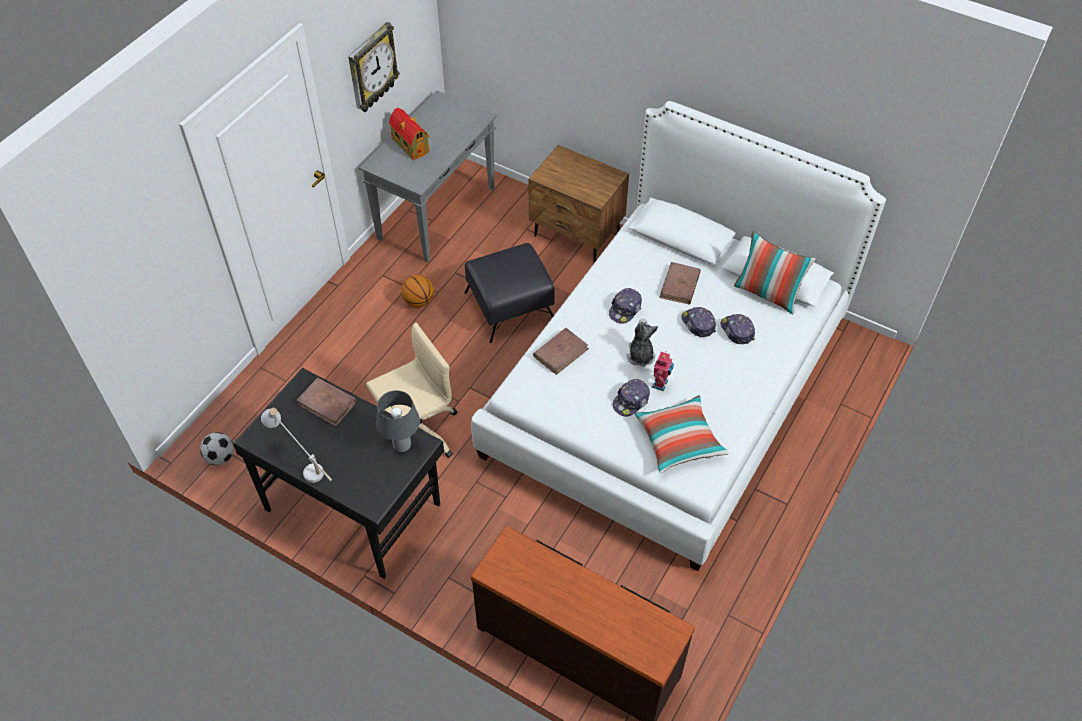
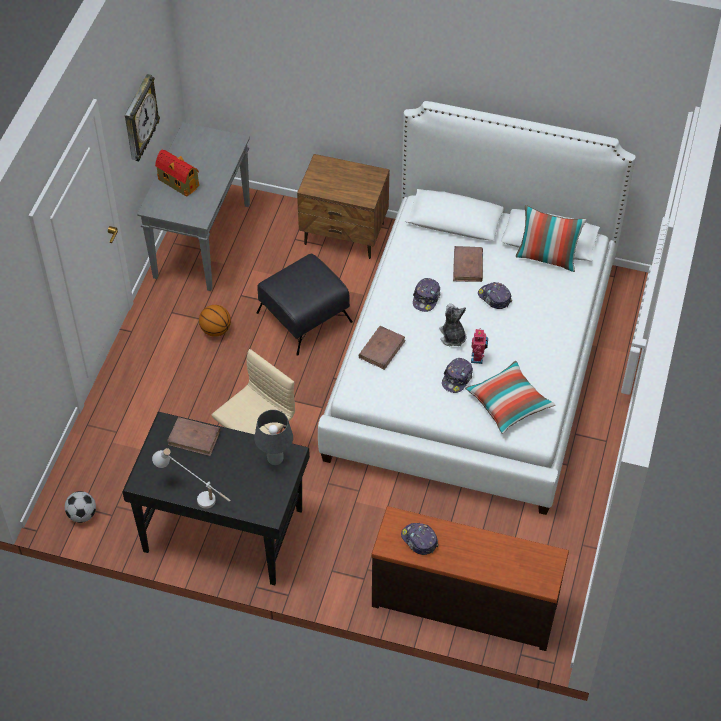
camera: 15 degrees left, 0 degrees up
(736, 331) = (530, 297): cap -> cap (419, 540)

